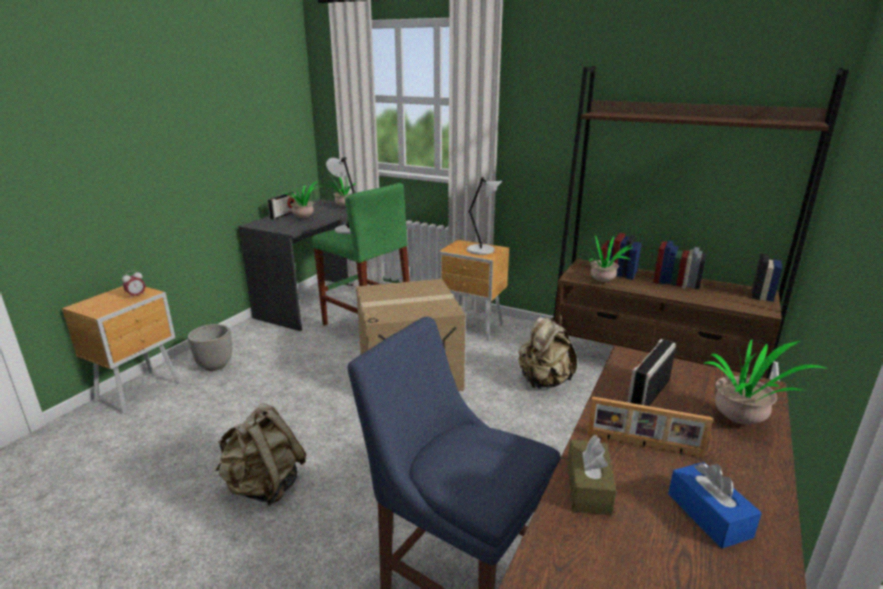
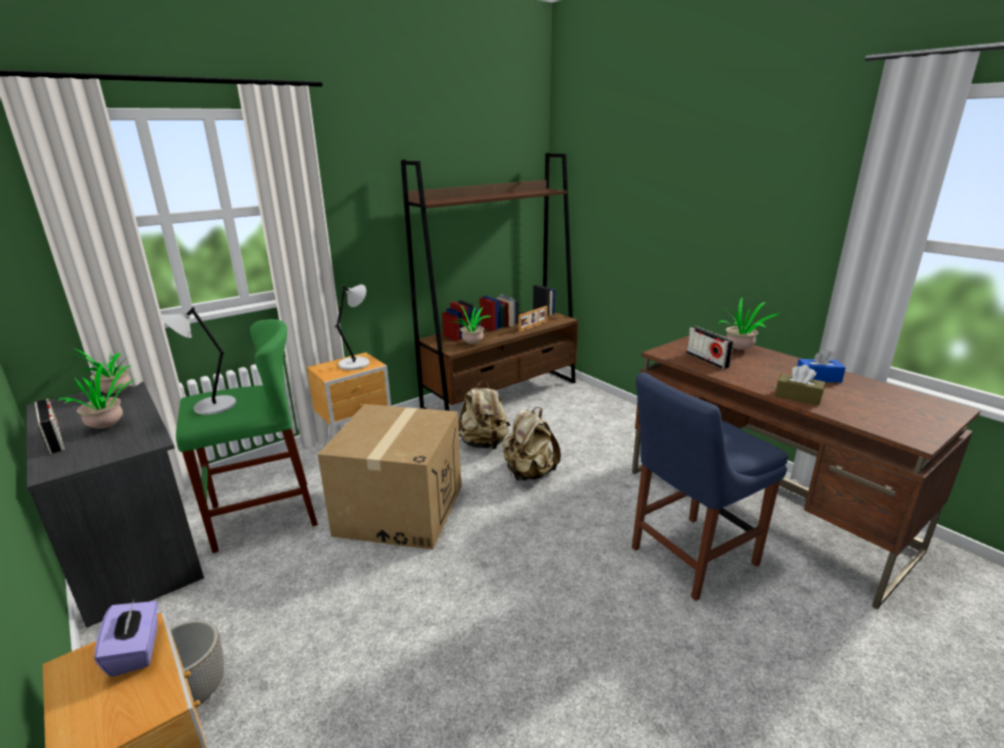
camera: 65 degrees left, 0 degrees up
(136, 296) = (136, 650): alarm clock -> purple tissue box
(264, 486) = (523, 660): beige backpack -> beige backpack (529, 473)
(643, 445) = (760, 375): picture frame -> picture frame (533, 326)

